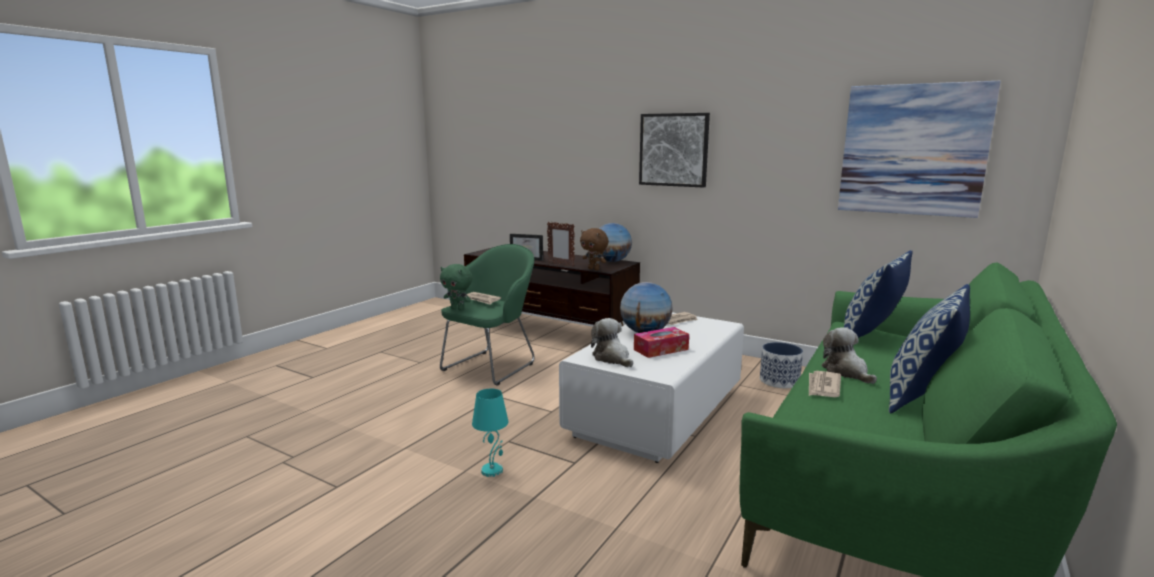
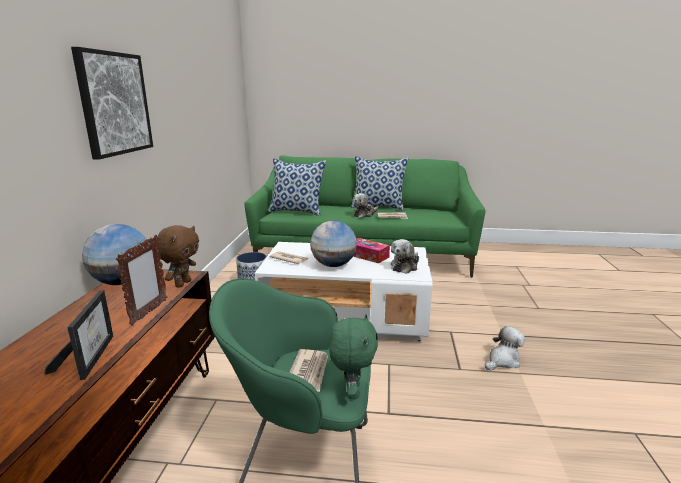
camera: 115 degrees left, 5 degrees up
(492, 470) = (503, 361): turquoise table lamp -> plush toy
(912, 150) = (221, 96): picture -> none

